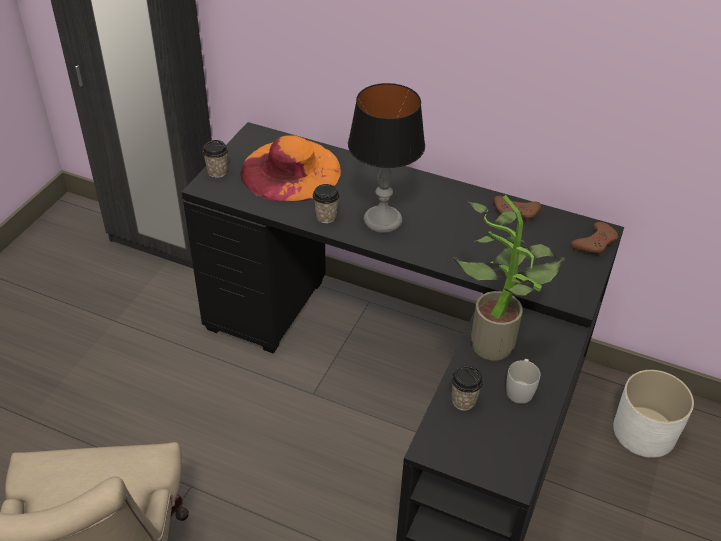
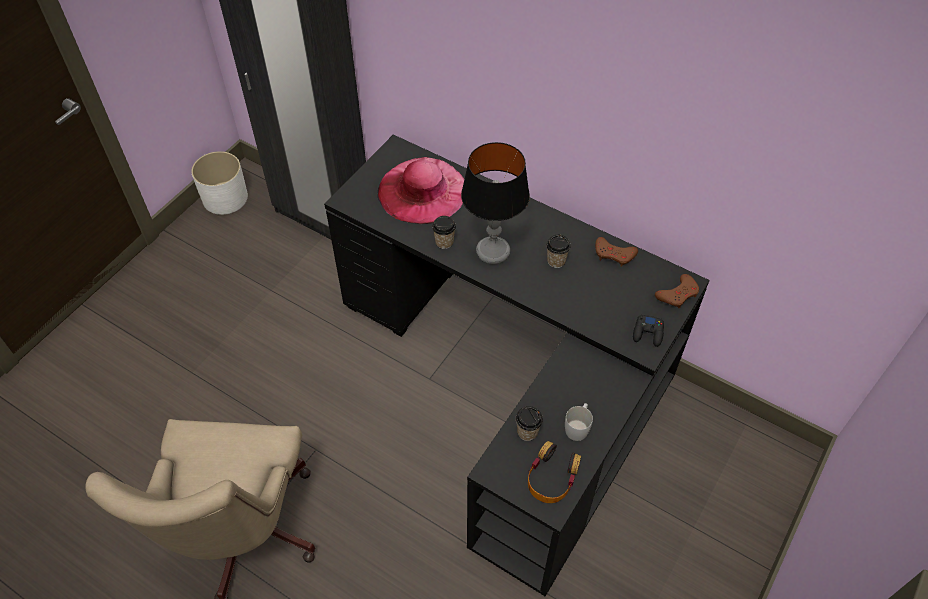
camera: 10 degrees right, 10 degrees up
(217, 172) = (358, 186): cup -> cup (556, 261)
(291, 170) = (422, 190): orange hat -> pink hat
(496, 341) = (568, 379): potted plant -> none
(504, 446) = (552, 477): none -> headphones
(574, 283) = (648, 333): none -> black game controller
(645, 432) = (713, 450): white planter -> white planter (225, 198)

